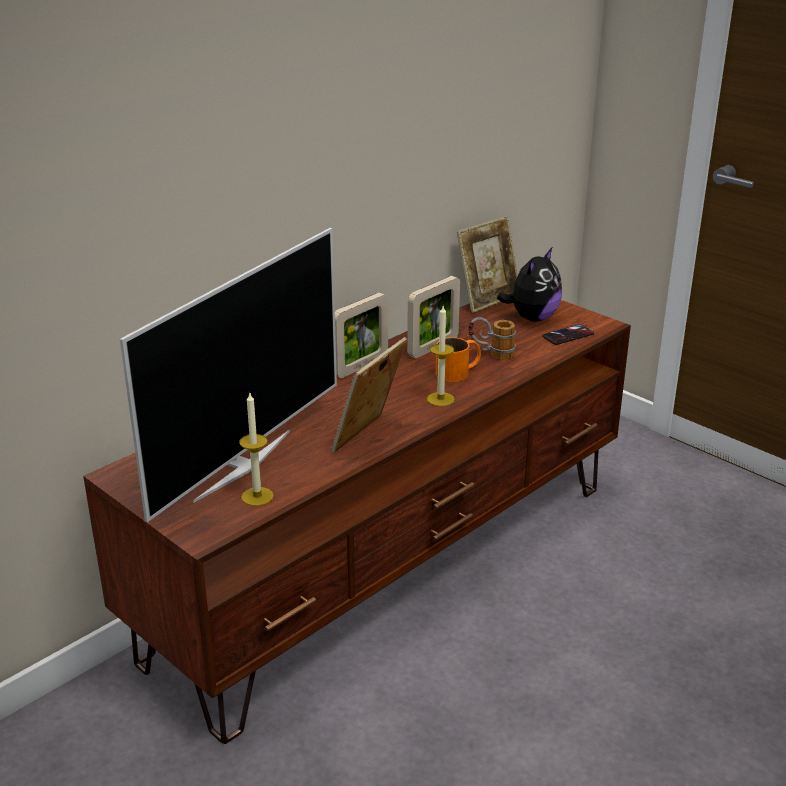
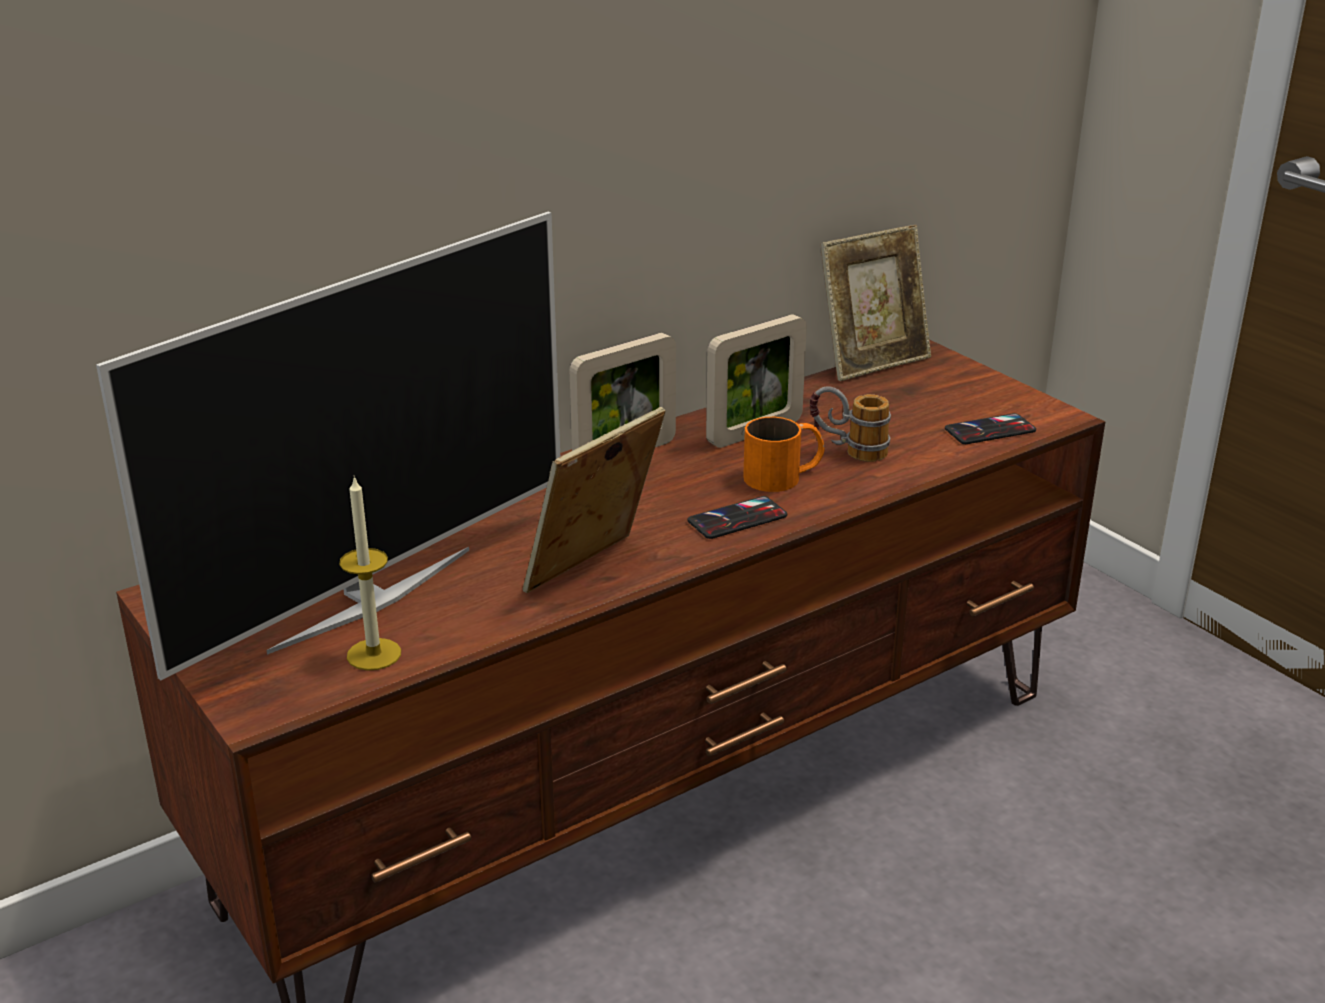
camera: 10 degrees right, 0 degrees up
(440, 399) = (737, 519): candle -> phone
(532, 318) = (938, 397): plush toy -> none

